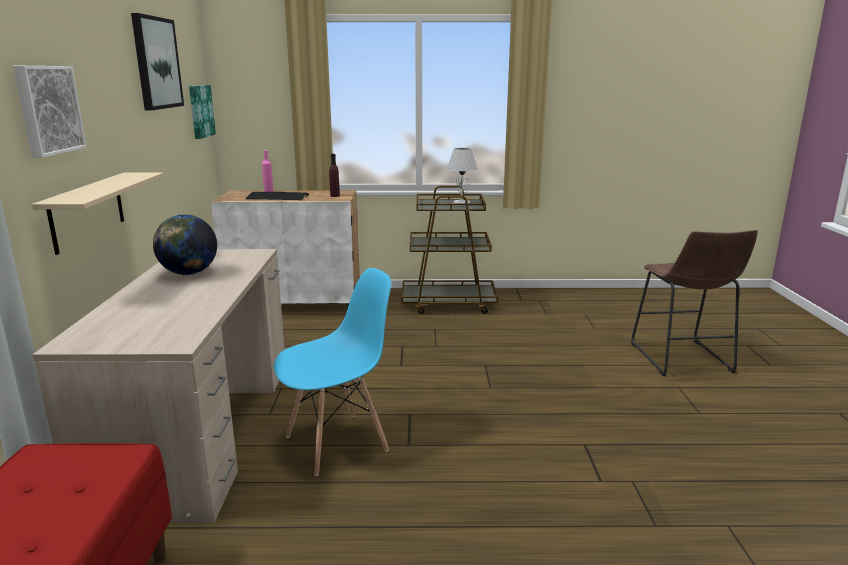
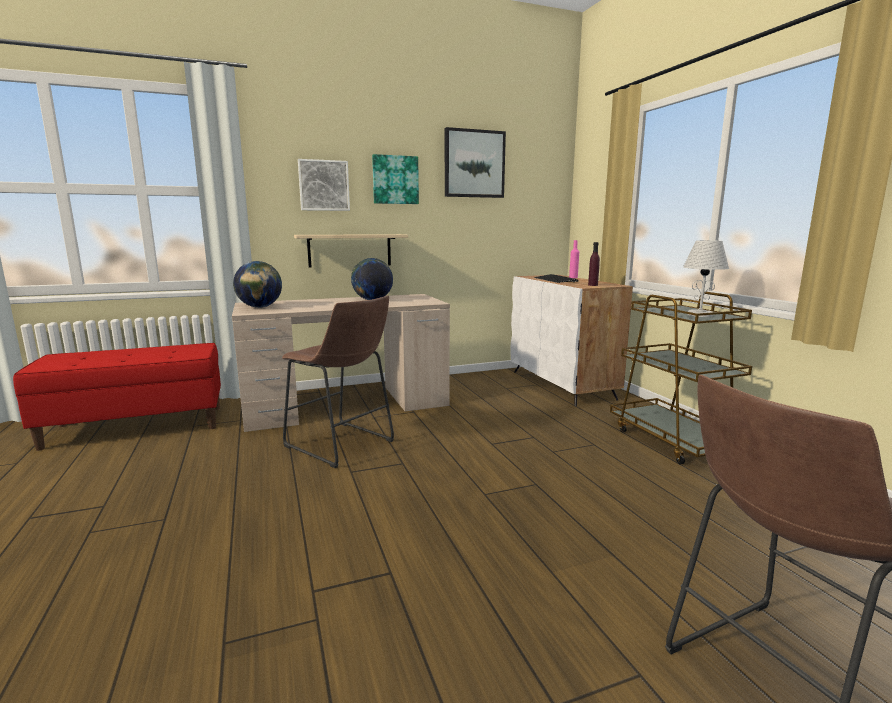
camera: 70 degrees right, 5 degrees down
(136, 335) = (260, 307): none -> globe
(200, 111) = (543, 205): picture -> picture (395, 180)
(337, 443) = (343, 445): blue chair -> brown stool

